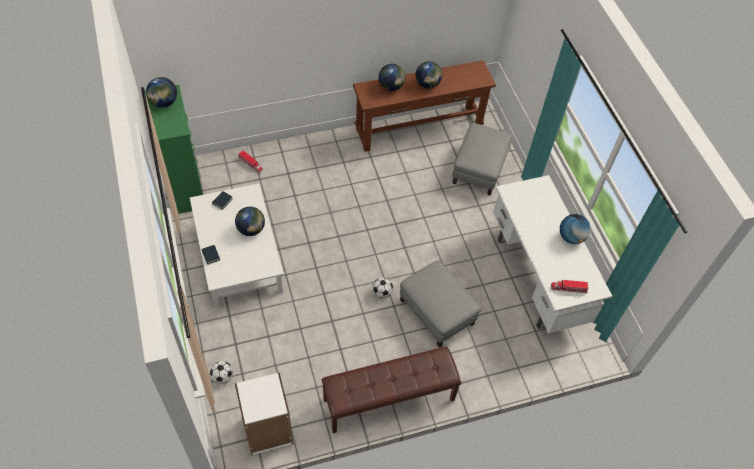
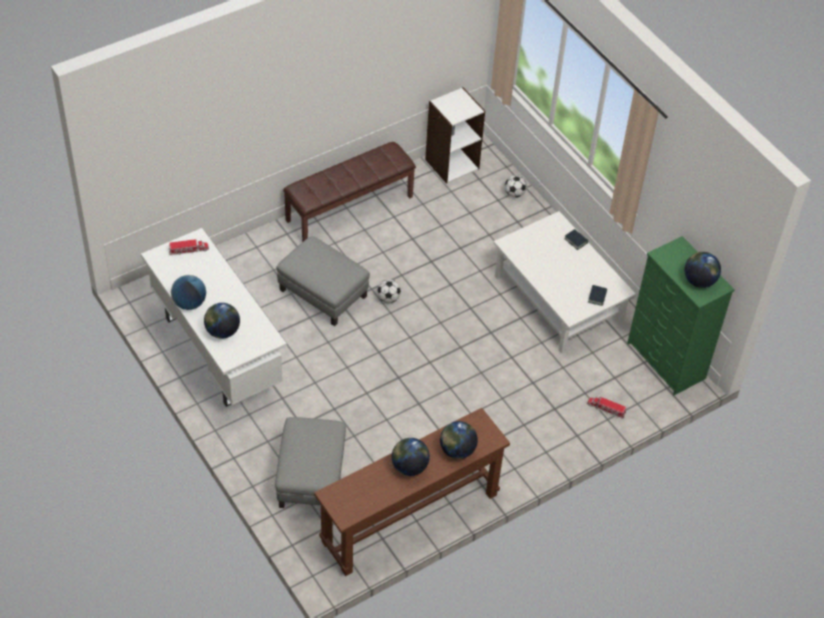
camera: 165 degrees right, 5 degrees down
(251, 229) = (549, 275): globe -> globe (222, 331)

